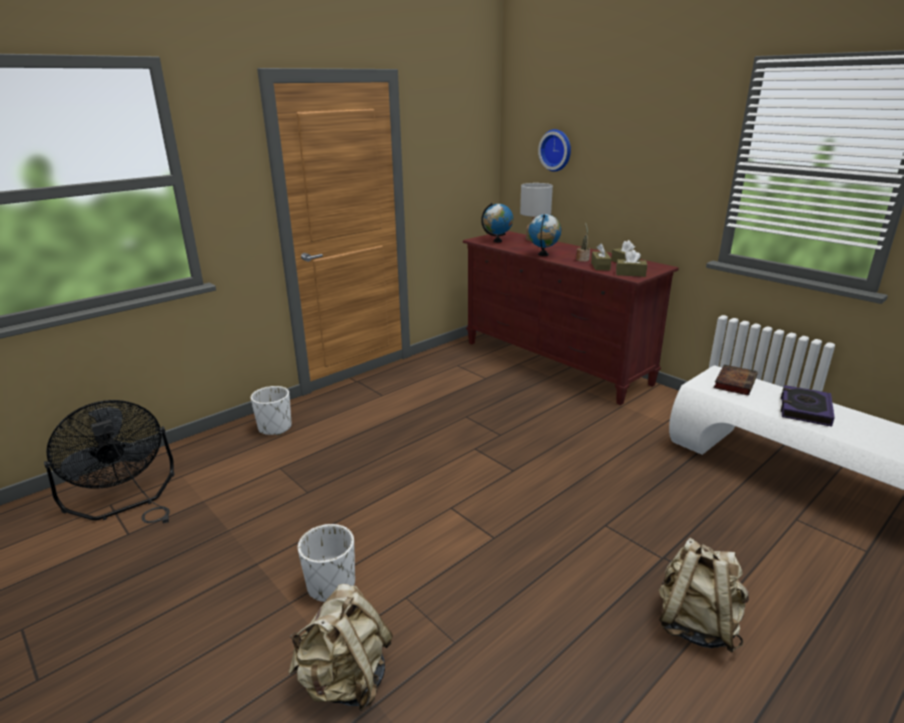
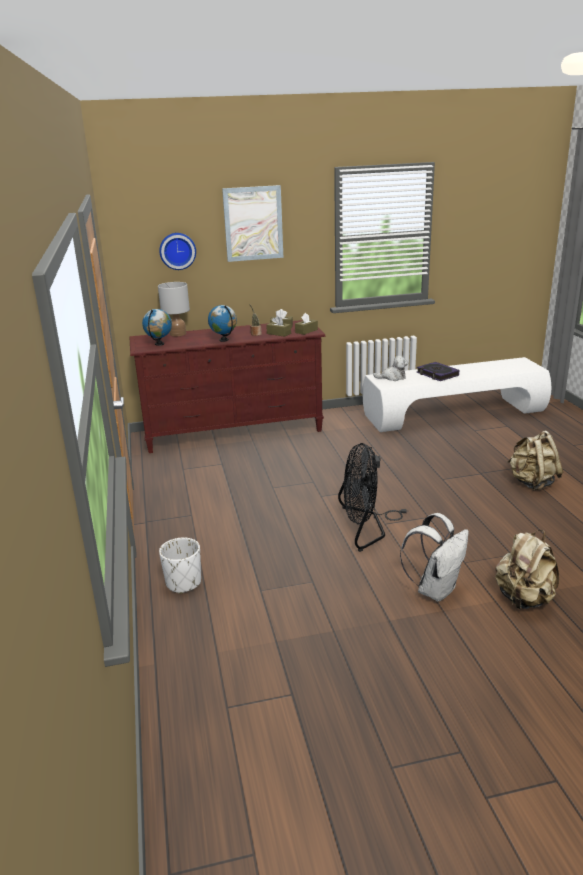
camera: 60 degrees left, 0 degrees up
(129, 501) = (233, 692): black fan -> black fan (367, 525)
(331, 585) = (435, 589): white planter -> white backpack
(635, 128) = (253, 223): none -> picture
(734, 382) = (392, 377): book -> plush toy

